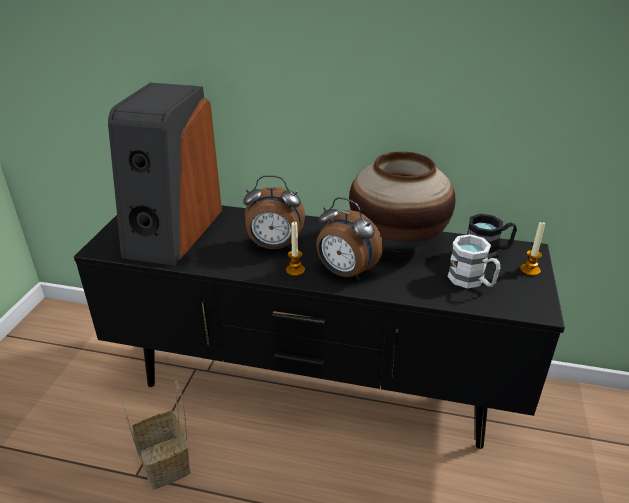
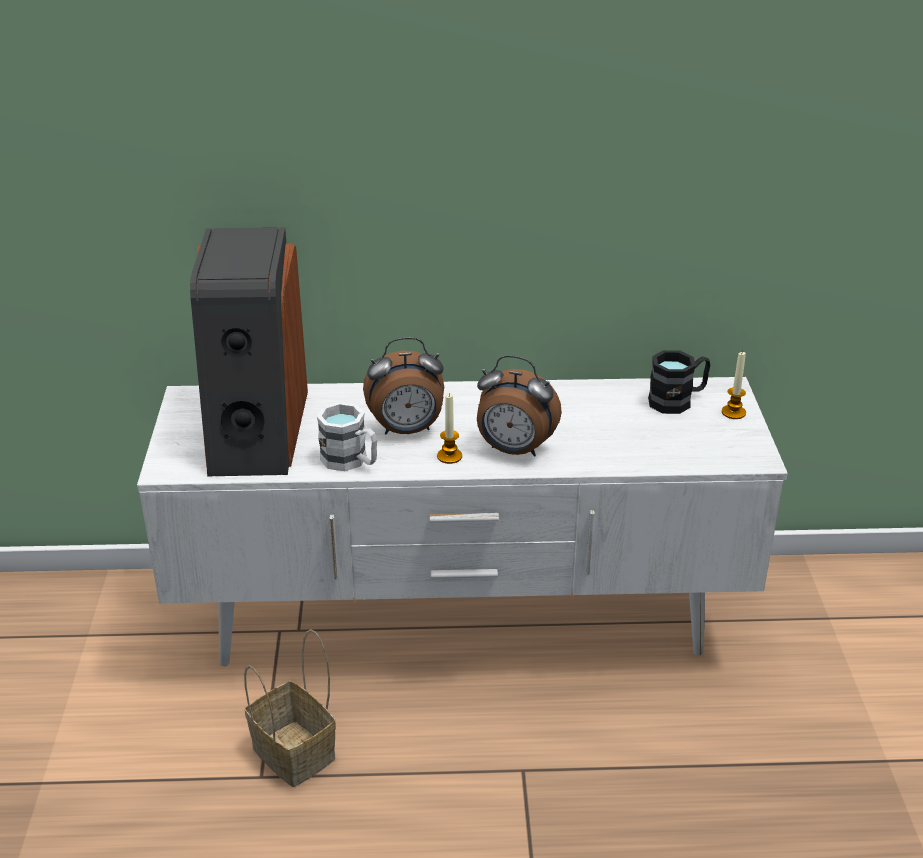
camera: 15 degrees left, 0 degrees up
(314, 388) = (461, 625): black tv stand -> white tv stand
(396, 241) = (561, 400): vase -> none
(472, 281) = (670, 436): white mug -> white mug (351, 461)

